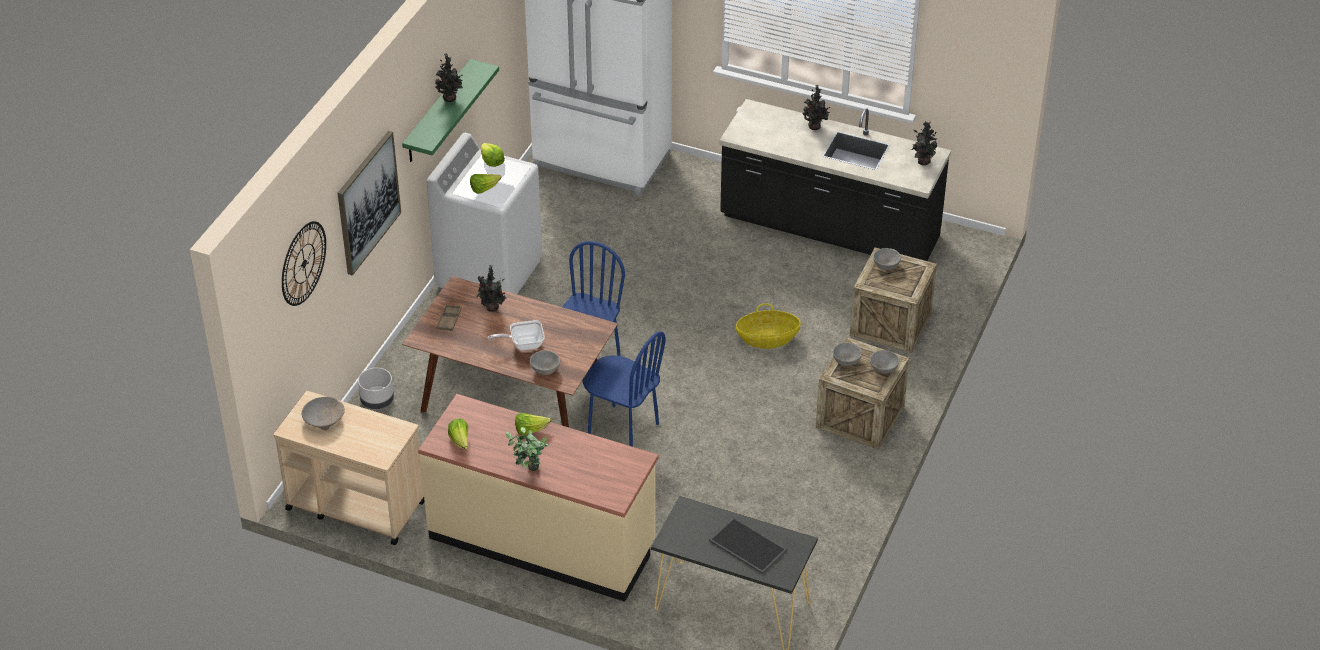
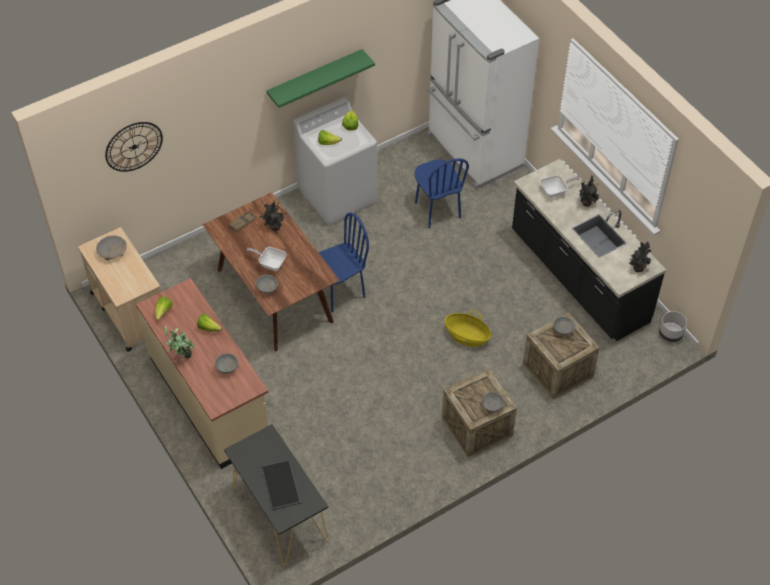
camera: 35 degrees right, 10 degrees up
(367, 202) = (218, 121): picture -> none
(377, 401) = (200, 249): grey planter -> grey planter (670, 334)
(450, 99) = (323, 72): potted plant -> none
(623, 429) = (322, 349): blue chair -> blue chair (437, 210)
(772, 130) = (555, 191): none -> frying pan
(846, 361) = (472, 386): grey bowl -> grey bowl (227, 368)

